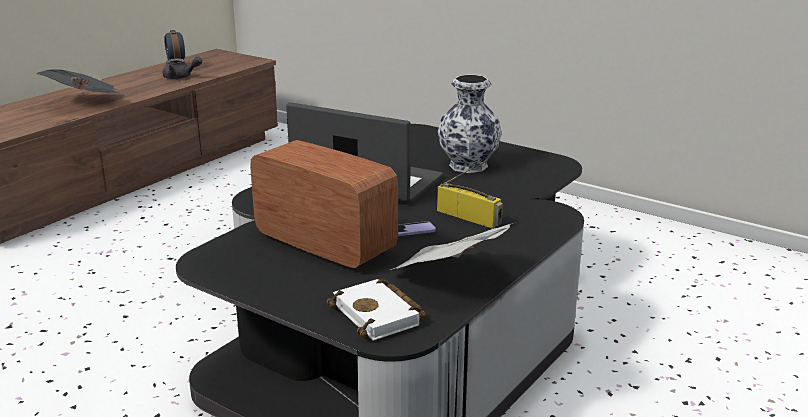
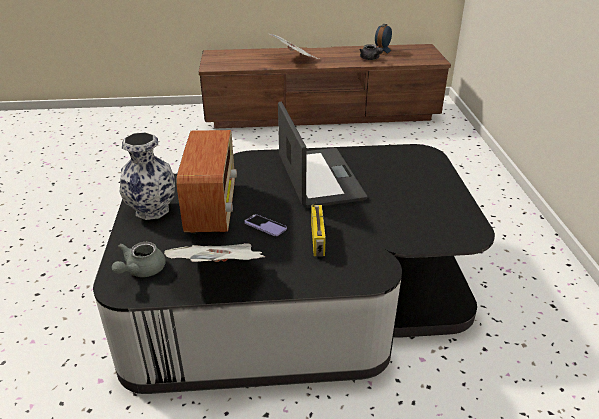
camera: 50 degrees right, 10 degrees up
(380, 316) = (141, 270): white book -> grey teapot
(468, 166) = (401, 200): vase -> vase (151, 210)

